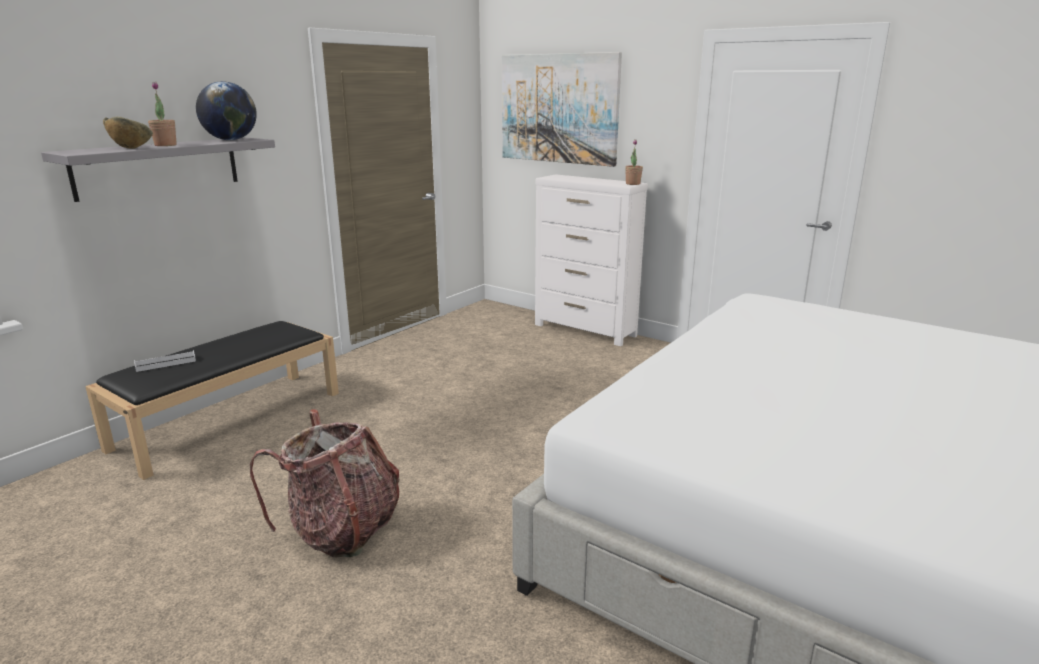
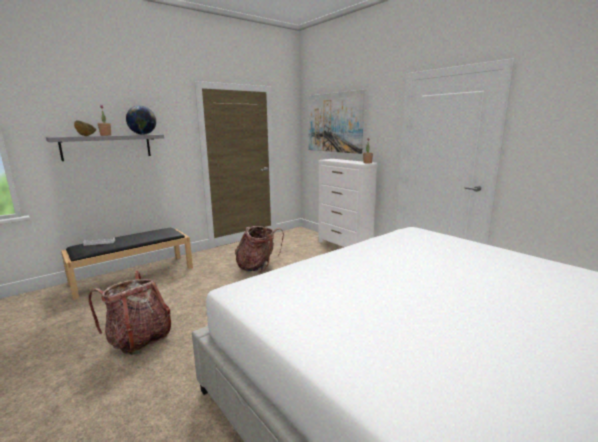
camera: 15 degrees right, 5 degrees down
(460, 379) = (258, 266): none -> backpack

